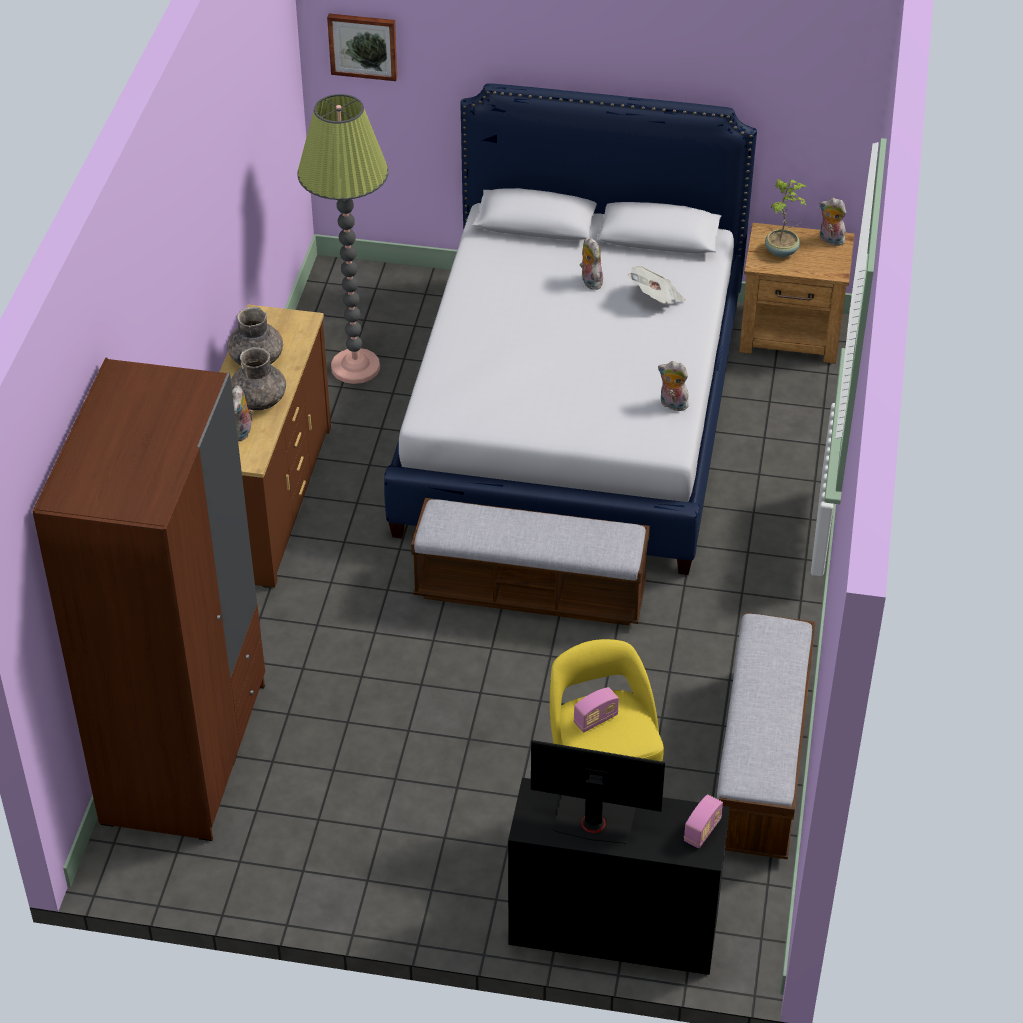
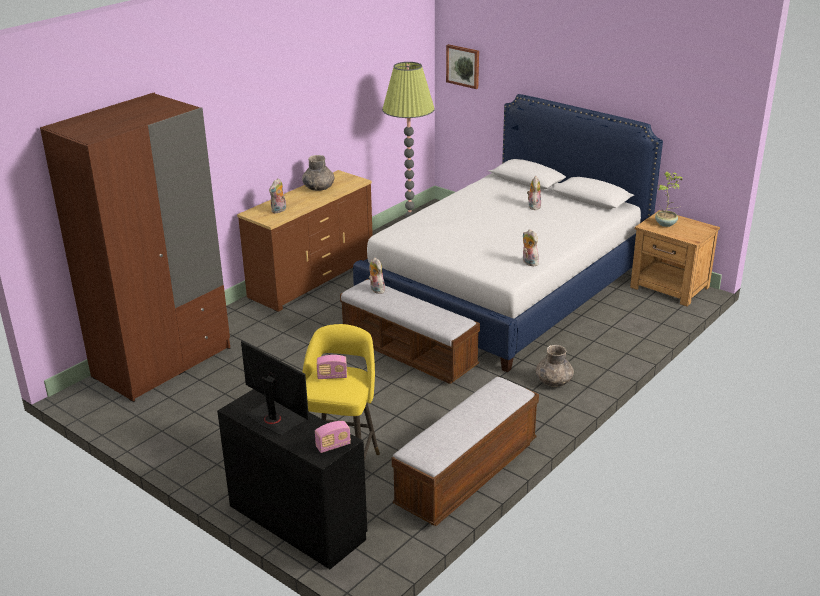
camera: 30 degrees right, 15 degrees down
(259, 400) = (301, 202): grey vase -> grey vase (553, 381)
(656, 298) = (565, 220): newspaper -> none
(830, 240) = (701, 226): plush toy -> plush toy (376, 290)

